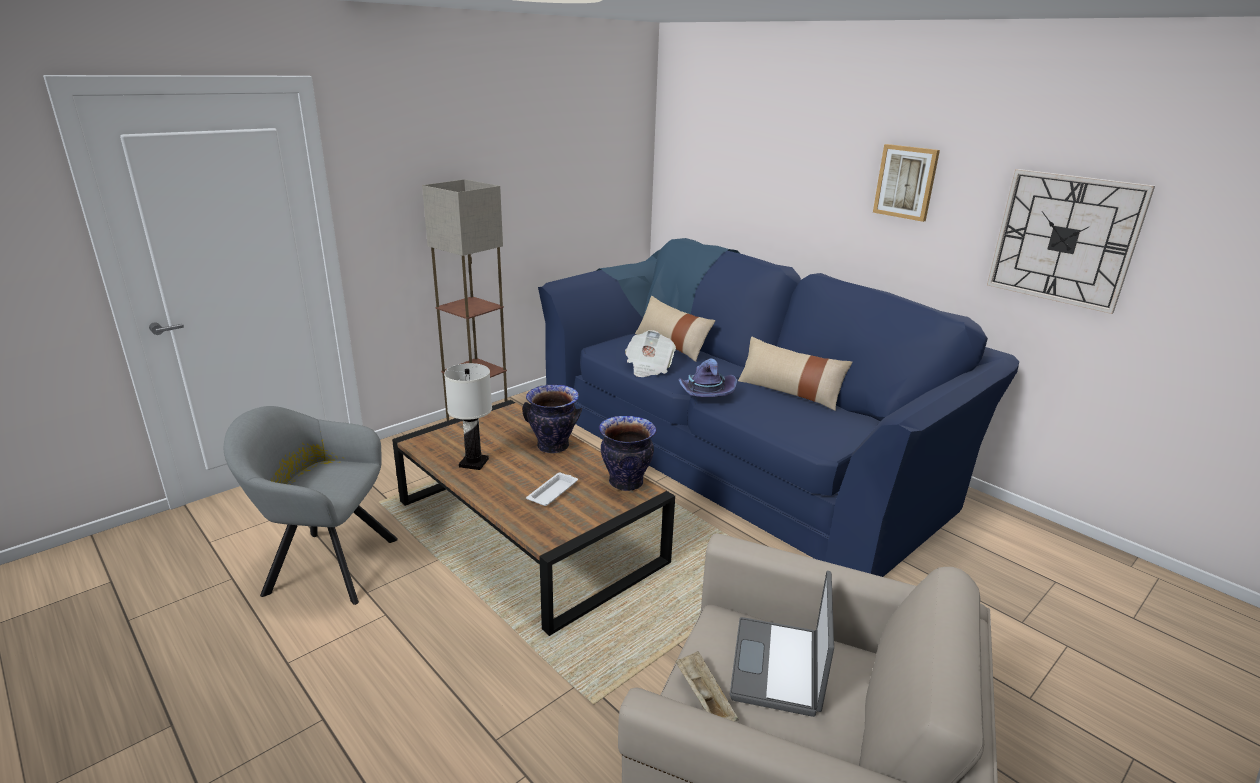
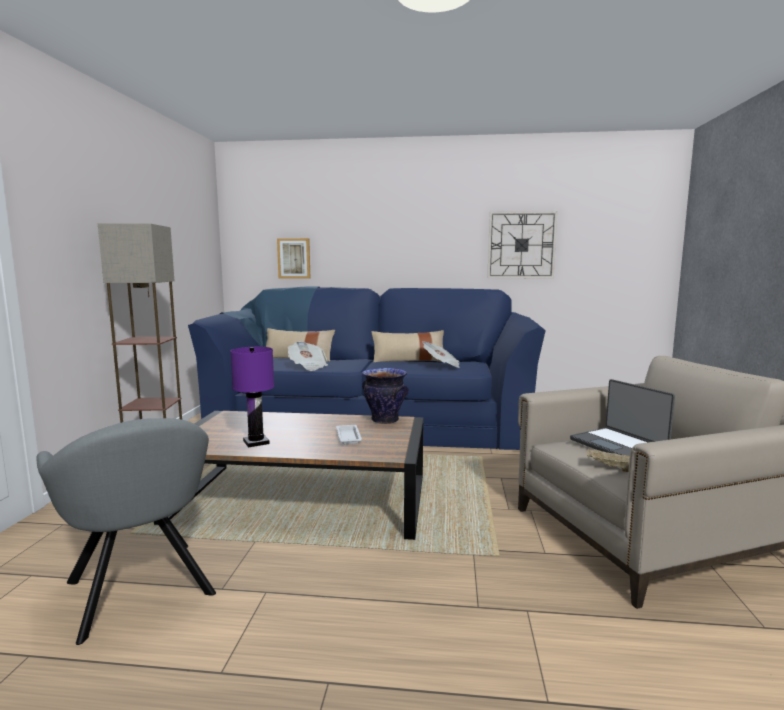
camera: 40 degrees left, 15 degrees down
(325, 564) = (141, 592): grey armchair -> grey armchair turned 90 degrees counterclockwise
(474, 463) = (256, 442): white table lamp -> purple table lamp
(553, 447) = (301, 420): vase -> none
(704, 394) = (368, 368): purple hat -> none
(808, 418) = (442, 365): none -> newspaper
(906, 182) = (427, 228): picture -> picture (294, 258)

